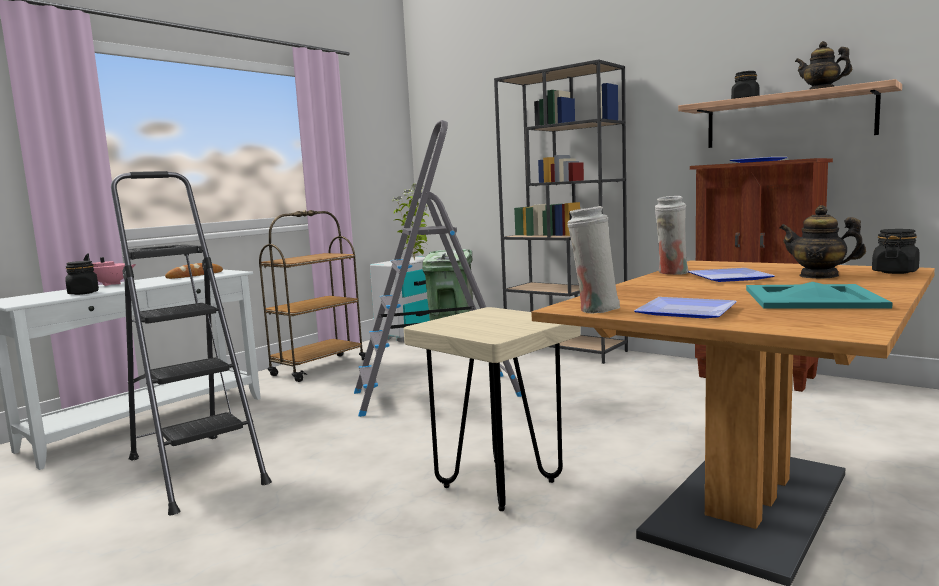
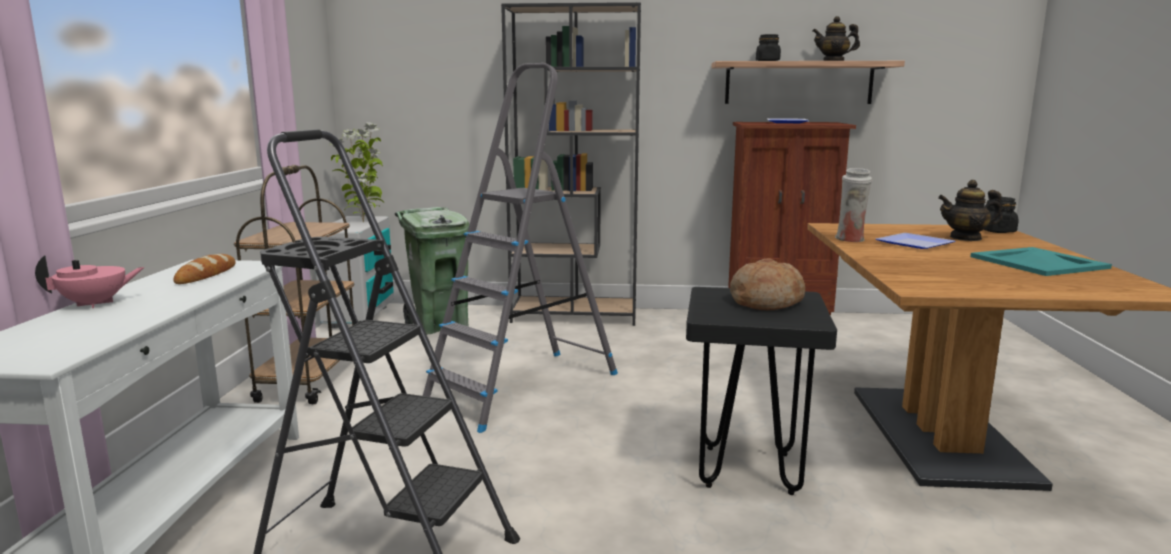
camera: 35 degrees left, 5 degrees up
(83, 293) = (111, 326): black jar -> none
(499, 484) = (747, 469): beige stool -> black stool
(508, 320) = (765, 301): none -> bread
(595, 310) = (945, 289): white vase -> none
(682, 312) = (1013, 285): plate -> none

